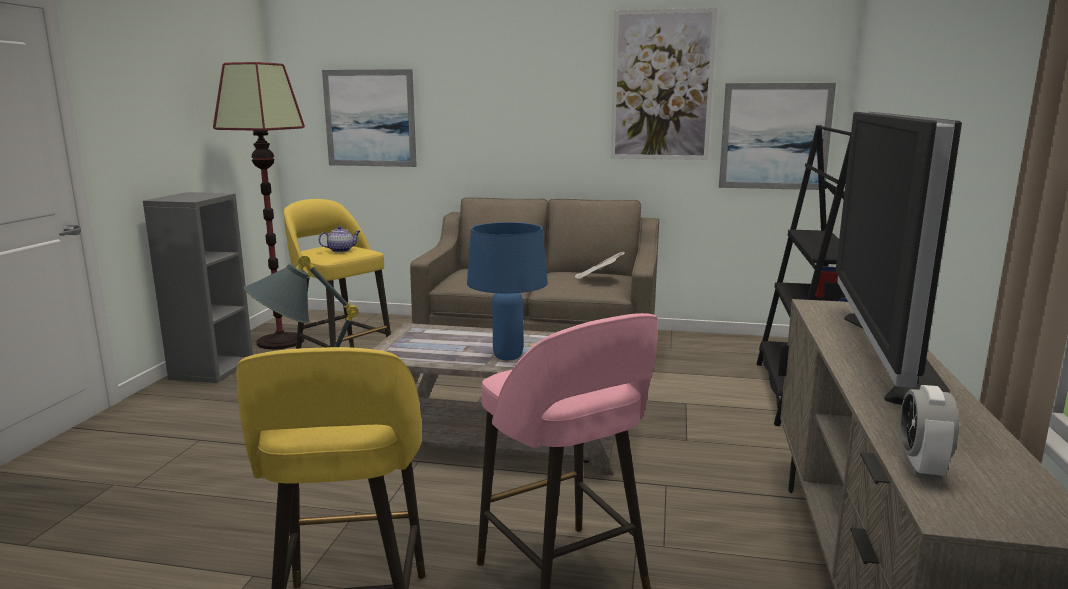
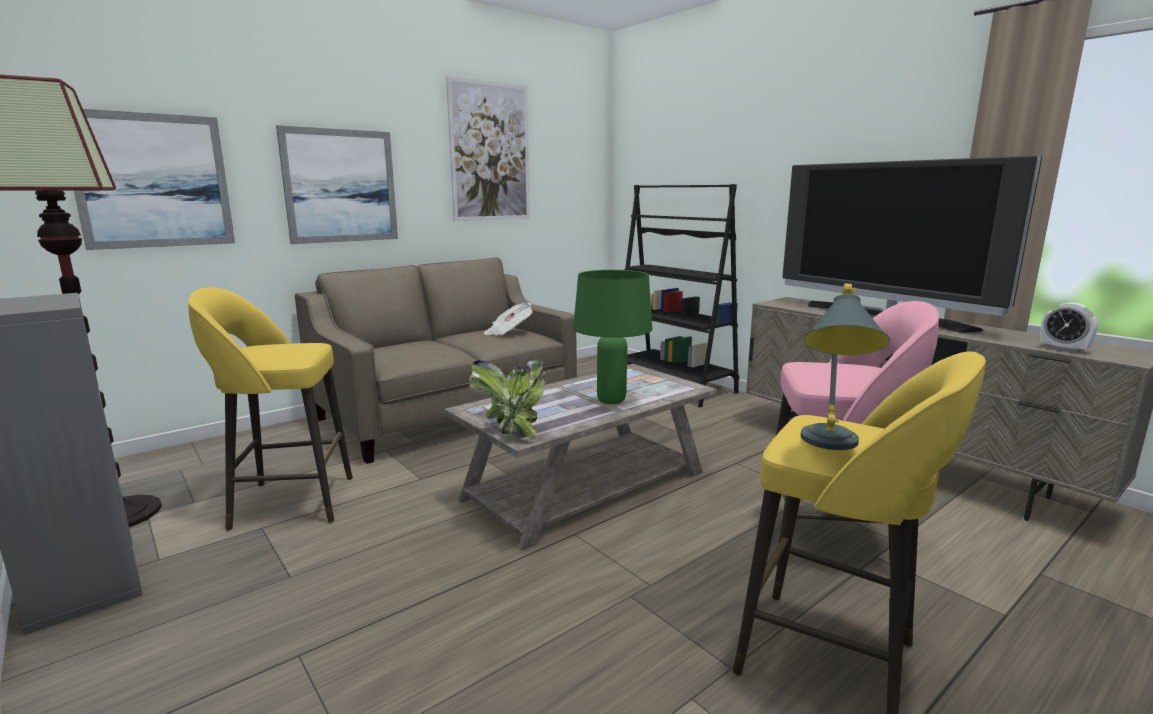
camera: 50 degrees left, 0 degrees up
(341, 250) = (285, 349): teapot -> none
(395, 349) = (514, 428): none -> potted plant
(508, 356) = (610, 401): blue table lamp -> green table lamp
(775, 136) = (571, 197): picture -> picture (341, 186)

